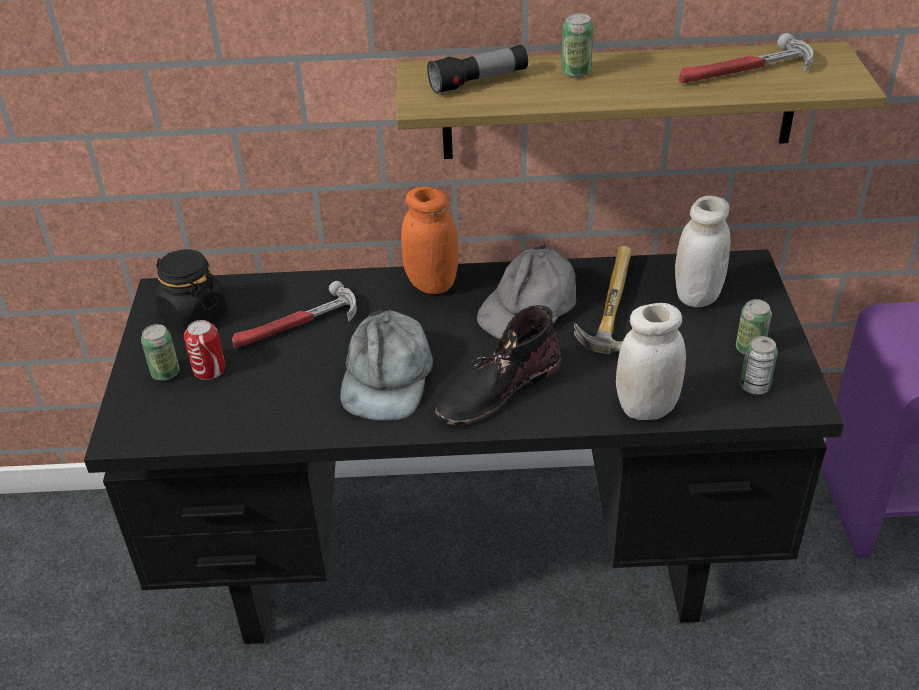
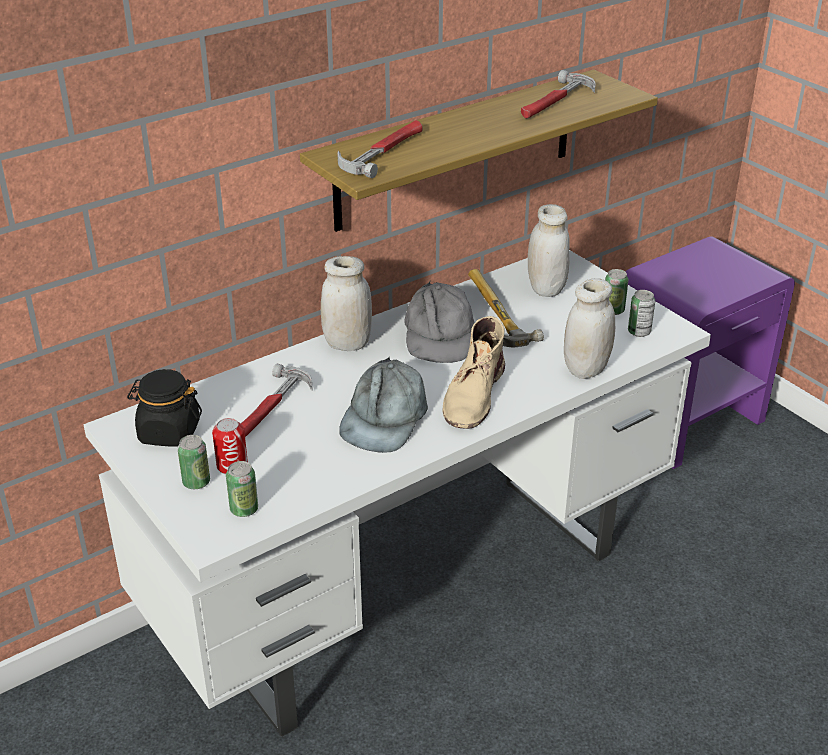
camera: 35 degrees left, 5 degrees down
(387, 377) = (384, 417): grey cap -> grey cap turned 45 degrees clockwise
(431, 284) = (347, 344): orange jar -> white jar
(470, 561) = (413, 590): black desk -> white desk
(479, 82) = (383, 151): flashlight -> hammer
(497, 388) = (474, 395): black boot -> beige boot
(576, 72) = (445, 129): can -> can (244, 509)

